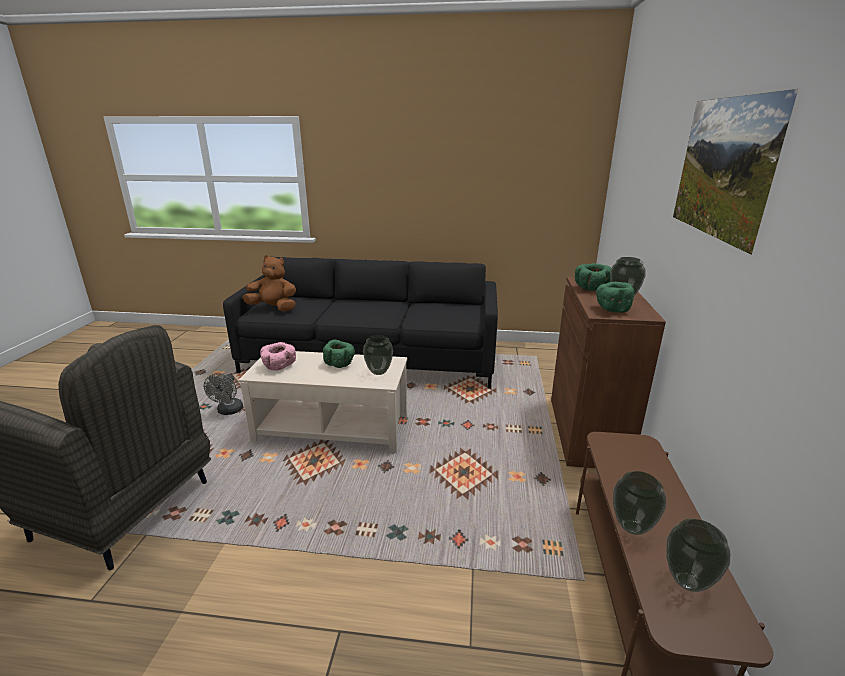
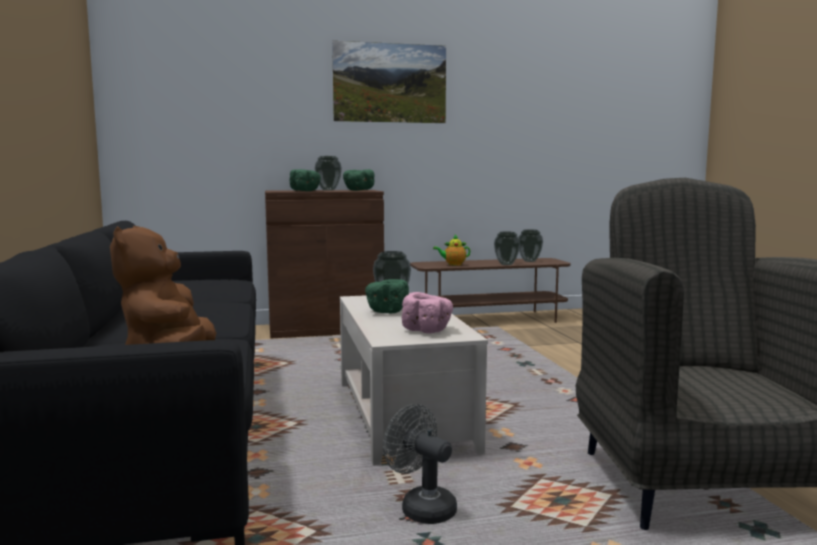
camera: 110 degrees left, 15 degrees down
(228, 411) = (421, 507): grey fan -> grey fan turned 120 degrees counterclockwise
(627, 467) = (453, 264): none -> teapot

